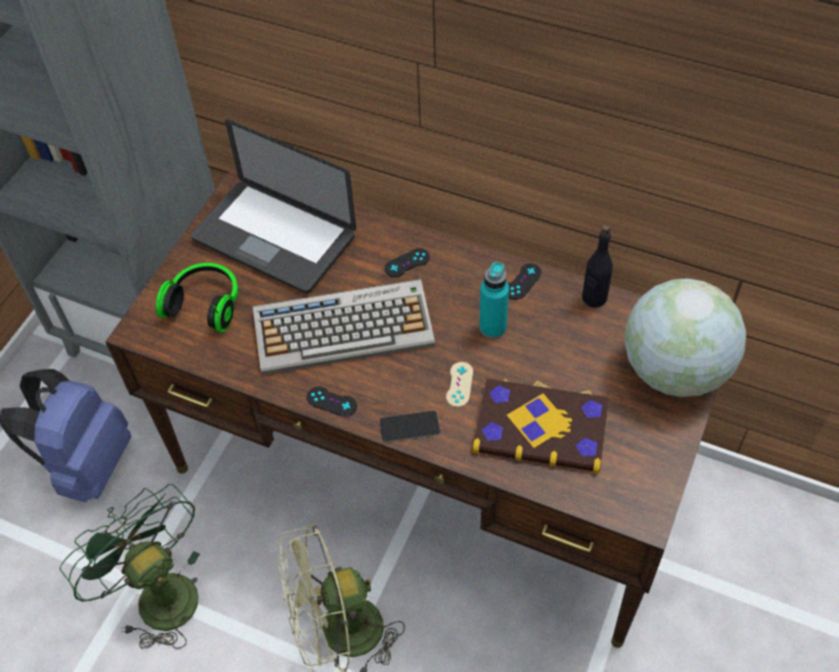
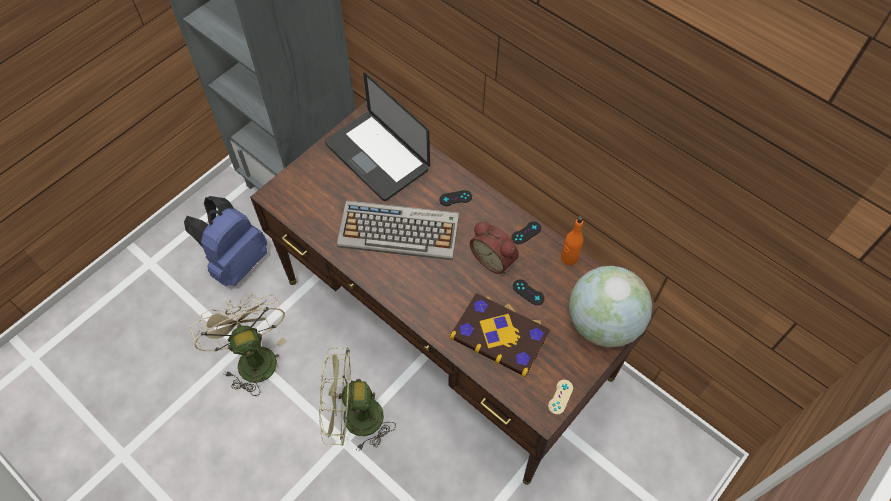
camera: 15 degrees right, 5 degrees up
(157, 593) = (252, 357): green fan -> beige fan
(206, 304) = (319, 189): headphones -> none
(331, 402) = (374, 278): black game controller -> black game controller (528, 292)
(409, 427) = (416, 309): phone -> none
(459, 384) = (458, 291): beige game controller -> beige game controller (560, 397)
(493, 327) = (494, 258): turquoise bottle -> alarm clock
(594, 298) = (569, 258): black bottle -> orange bottle

